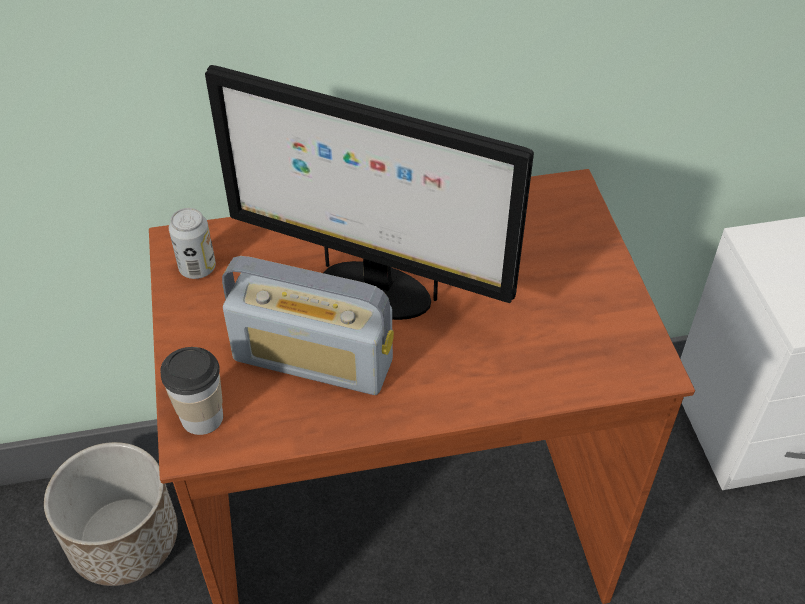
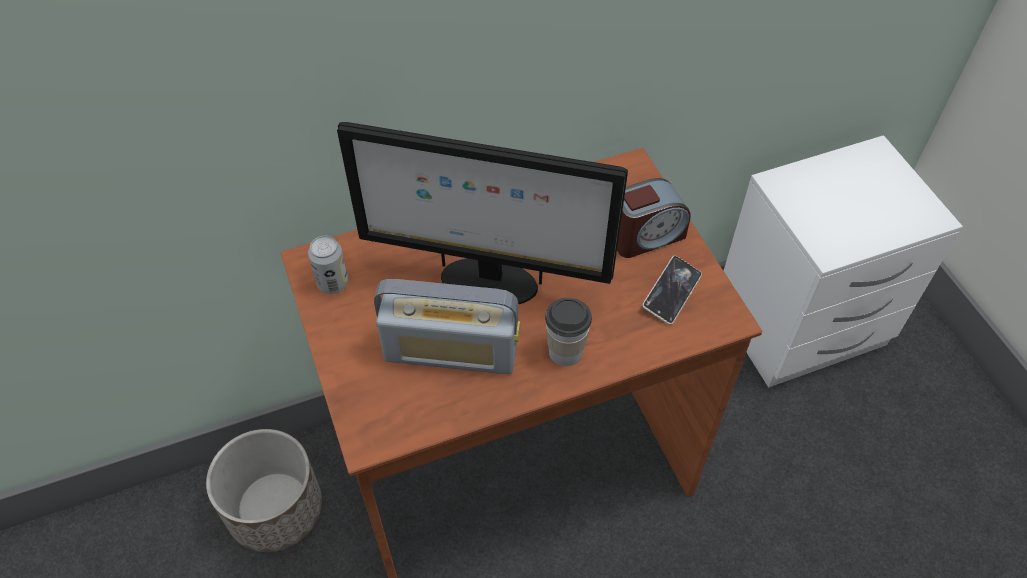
camera: 10 degrees left, 5 degrees up
(202, 417) = (370, 415): cup -> cup (565, 352)
(571, 264) = (645, 236): none -> alarm clock
(590, 331) = (671, 293): none -> phone

